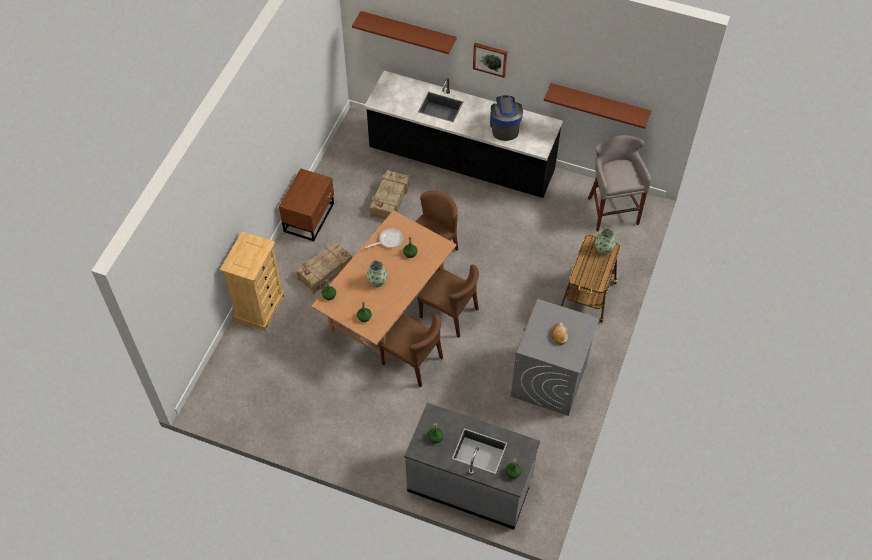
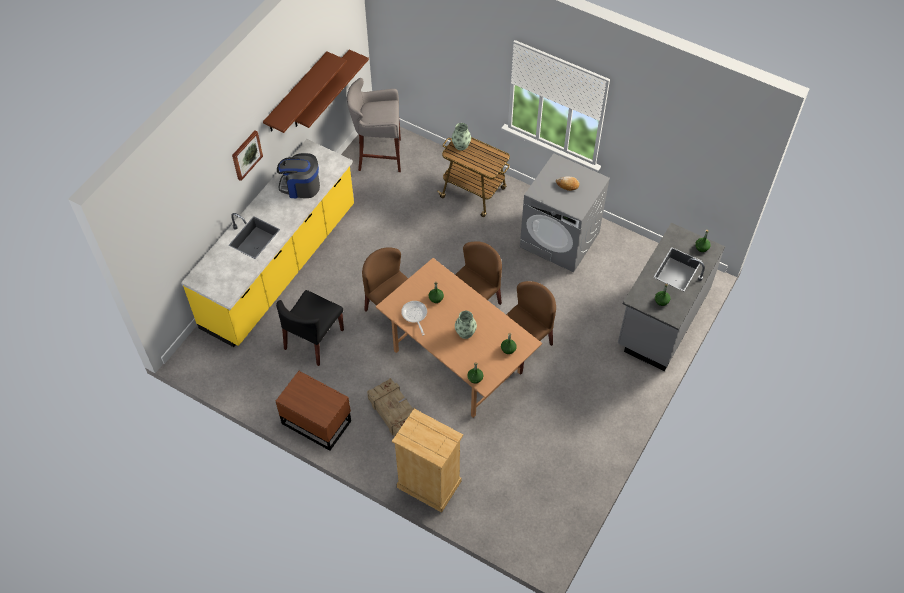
camera: 80 degrees left, 0 degrees up
(390, 200) = (314, 339): crate -> black chair
(408, 31) = (184, 216): brown shelf -> brown shelf (296, 93)
(461, 161) = (280, 267): black counter -> yellow counter

